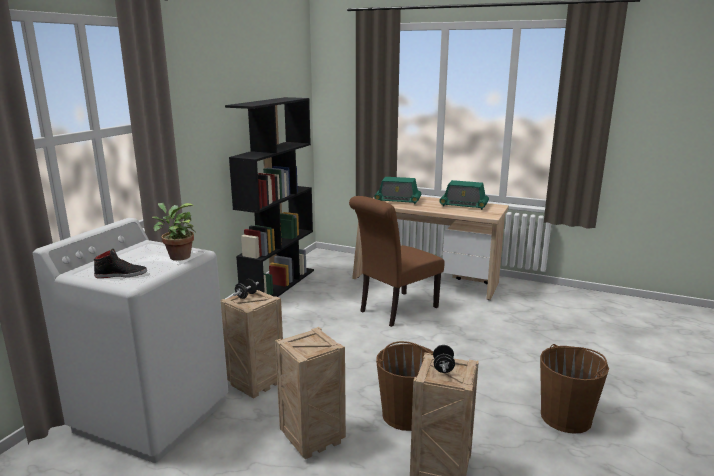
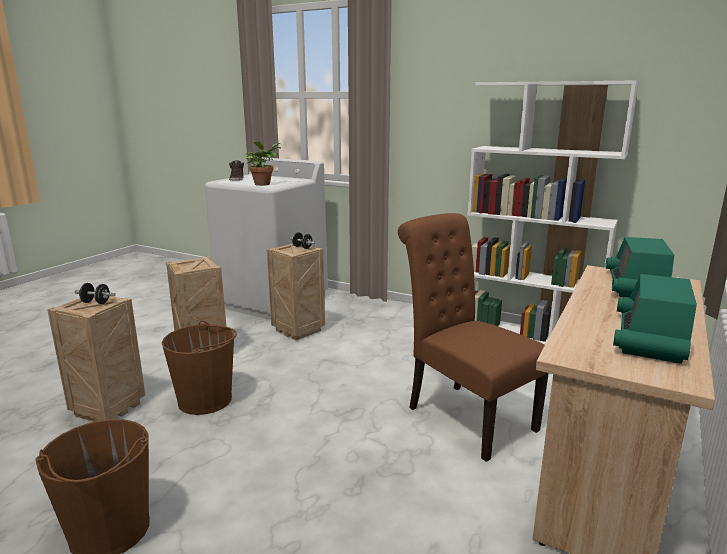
camera: 95 degrees right, 0 degrees up
(279, 285) = (528, 335): black bookcase -> white bookcase

